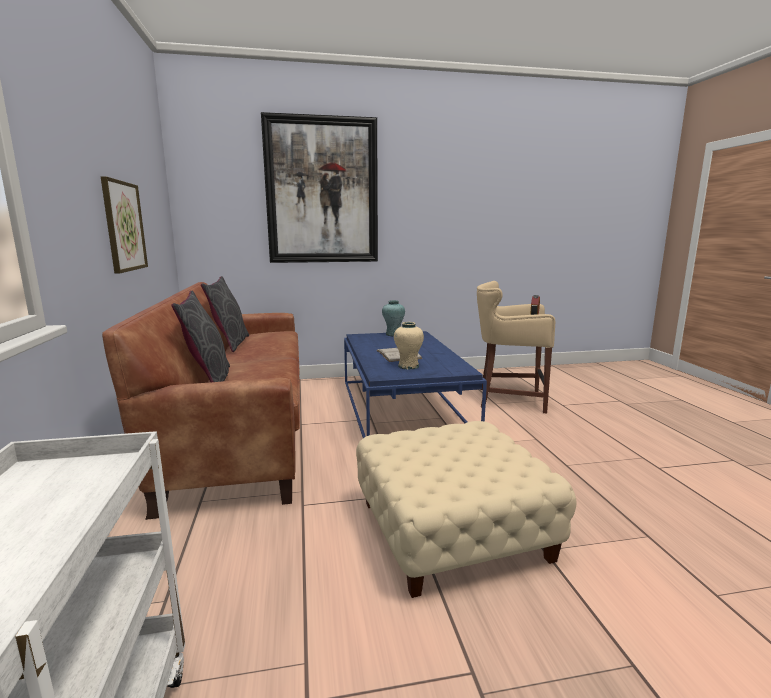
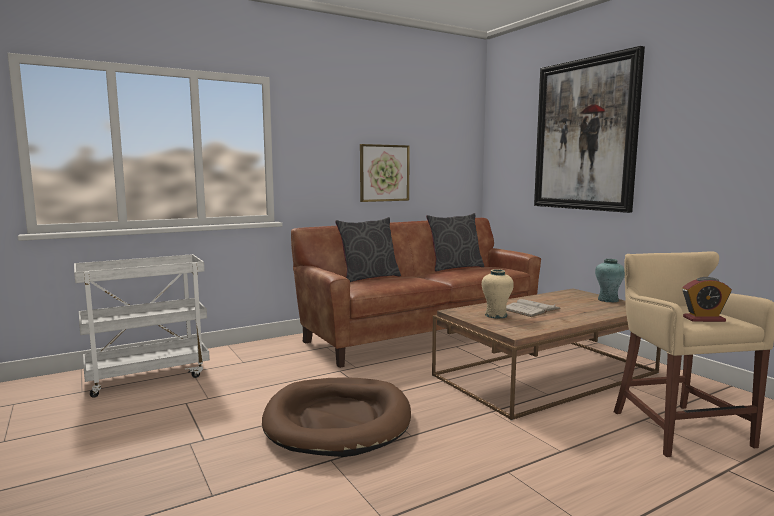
camera: 70 degrees right, 5 degrees down
(402, 408) = (546, 374): blue coffee table -> brown coffee table
(451, 530) = (338, 420): beige ottoman -> brown dog bed

